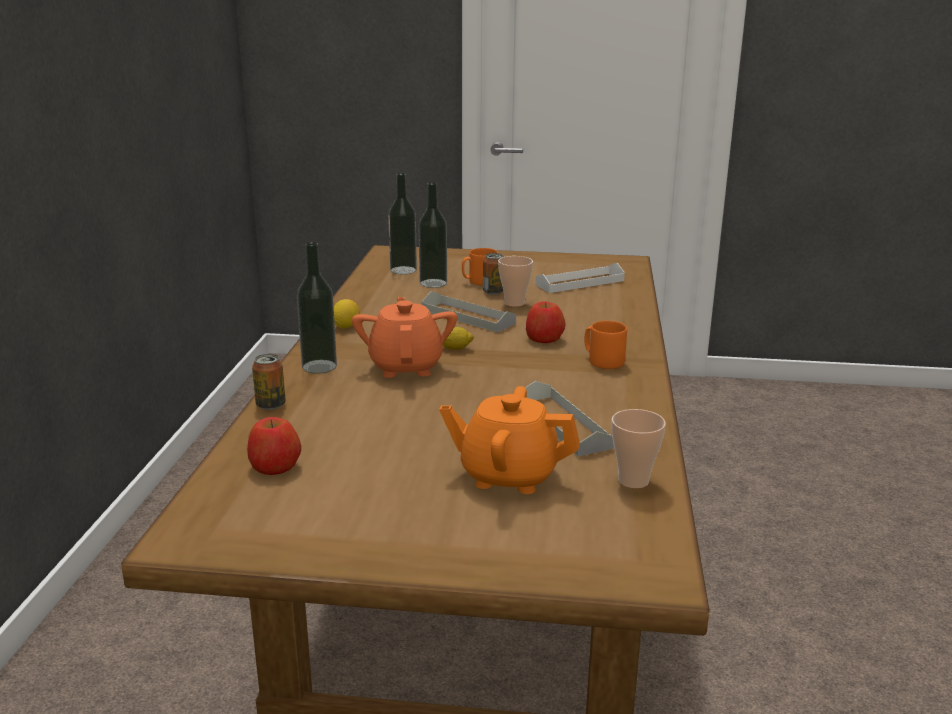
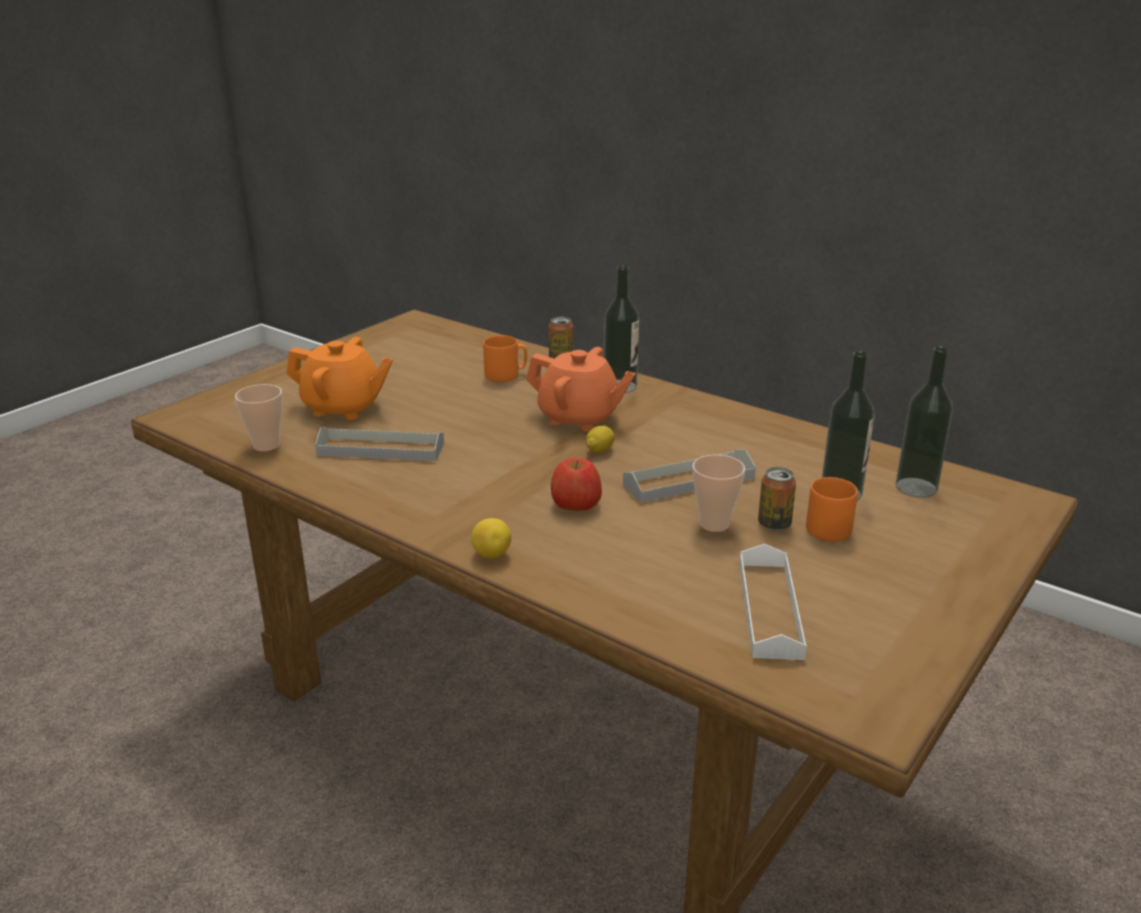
camera: 120 degrees right, 5 degrees up
(275, 466) = (463, 348): apple -> none
(345, 326) = (714, 414): lemon -> lemon (491, 554)
(508, 475) = (343, 408): orange teapot -> orange teapot turned 60 degrees clockwise
(602, 361) = (477, 515): orange mug -> orange mug (506, 375)

